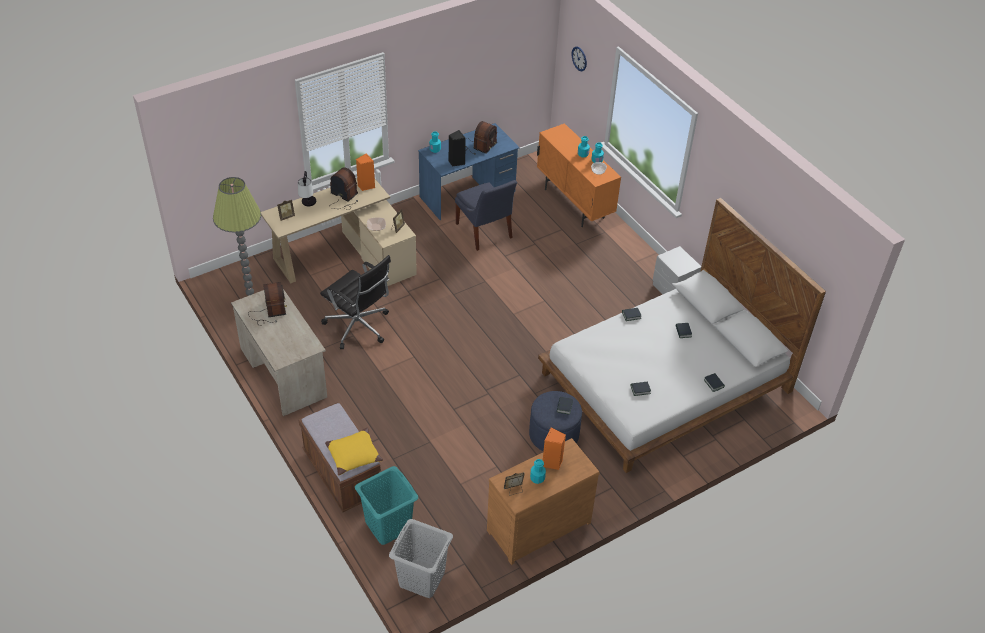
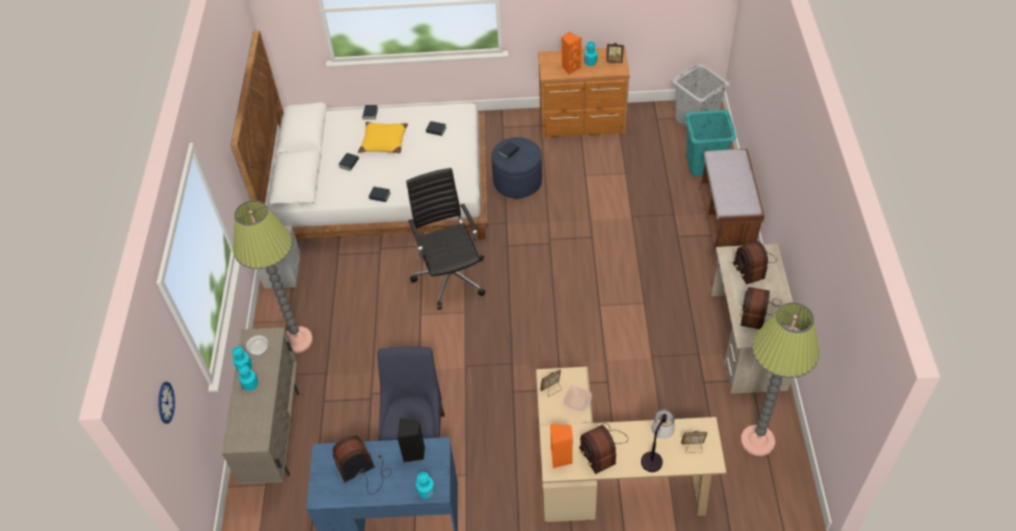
camera: 145 degrees left, 5 degrees up
(289, 345) = (753, 265): none -> radio
(353, 455) = (725, 162): yellow pillow -> yellow pillow (384, 142)
(359, 327) = (641, 364): black office chair -> black office chair (450, 276)
(574, 204) = (275, 434): orange cabinet -> beige cabinet
(614, 254) = (297, 340): none -> floor lamp

